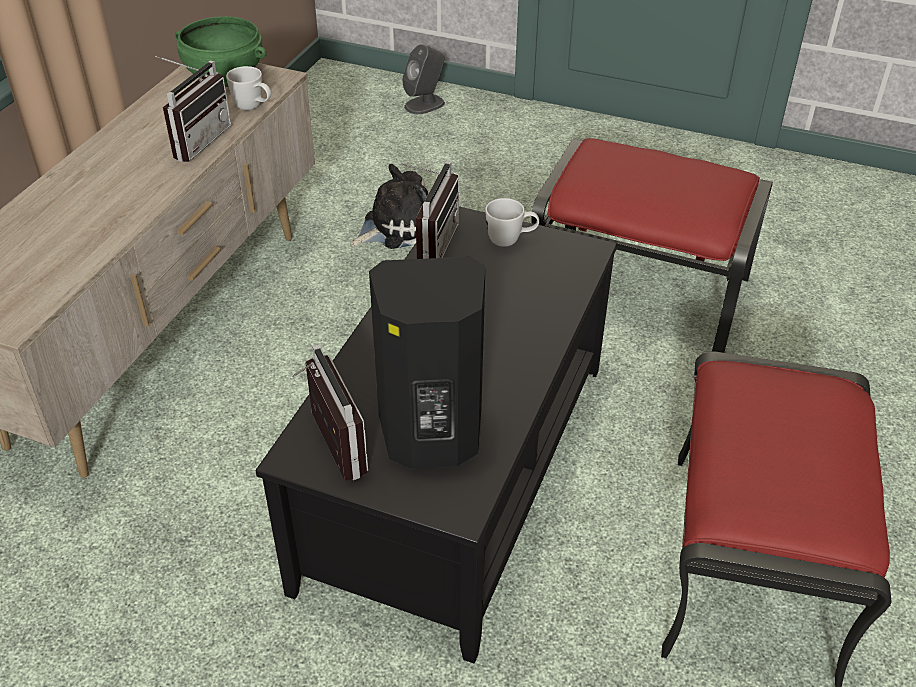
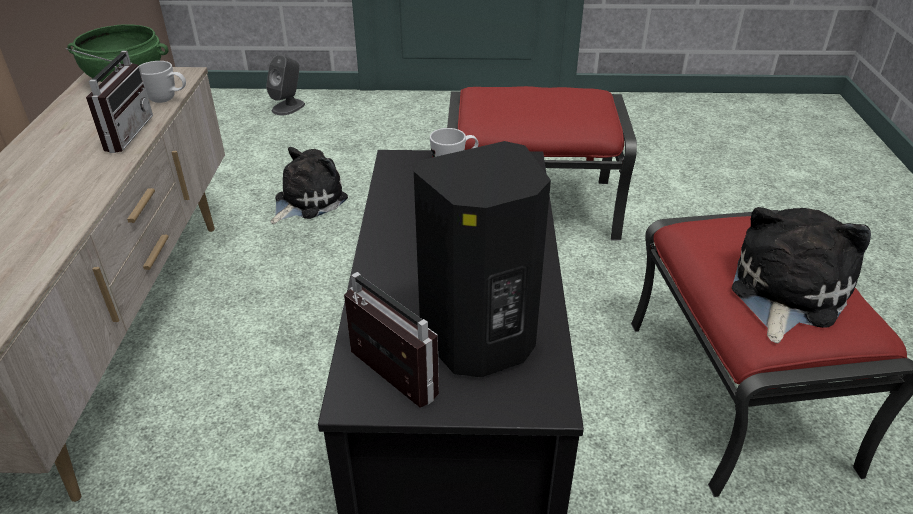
camera: 20 degrees left, 5 degrees down
(428, 245) = (383, 183): radio -> none
(782, 469) = (785, 293): none -> plush toy

